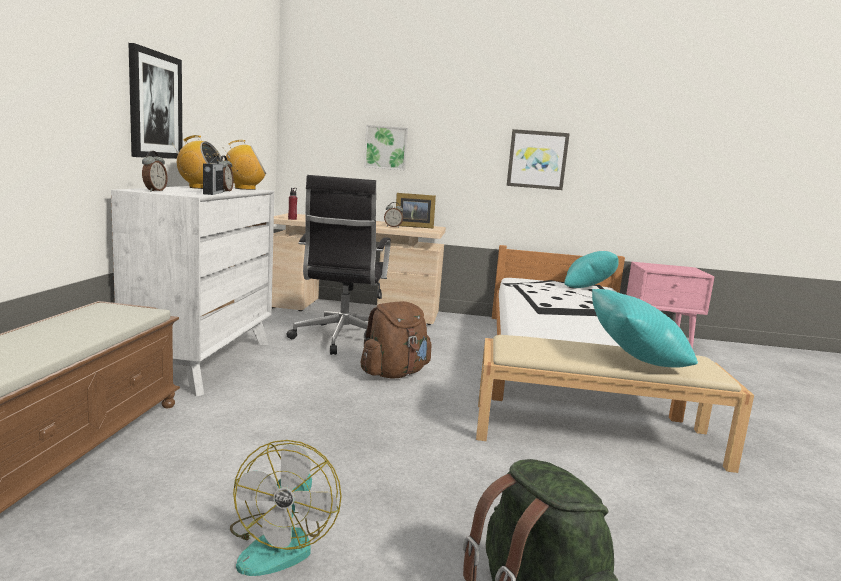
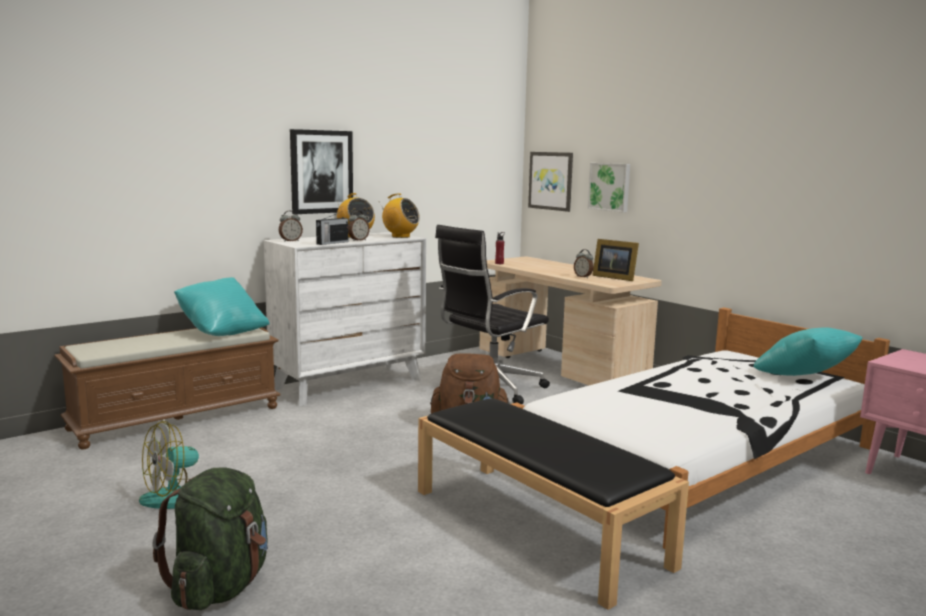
camera: 45 degrees right, 0 degrees up
(537, 159) = (769, 198): picture -> picture (551, 181)
(597, 434) = (539, 527): beige bench -> black bench
(635, 361) = (547, 447): turquoise pillow -> turquoise pillow (222, 331)

